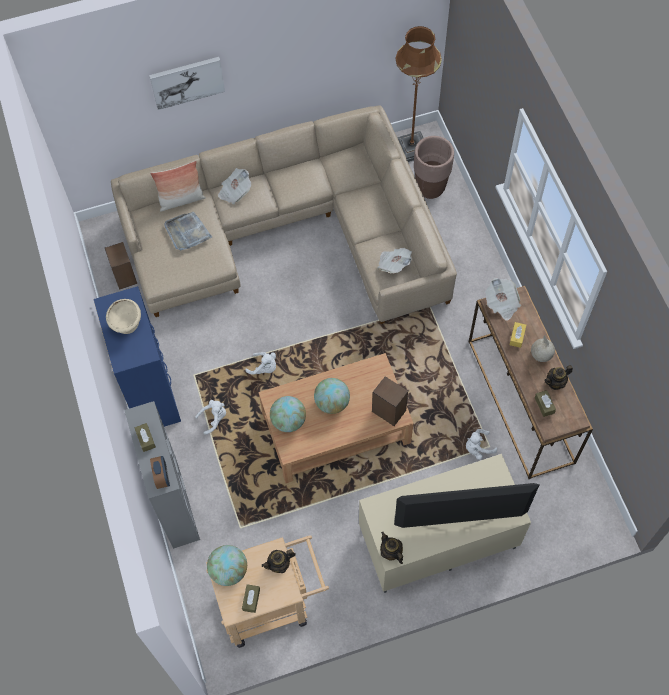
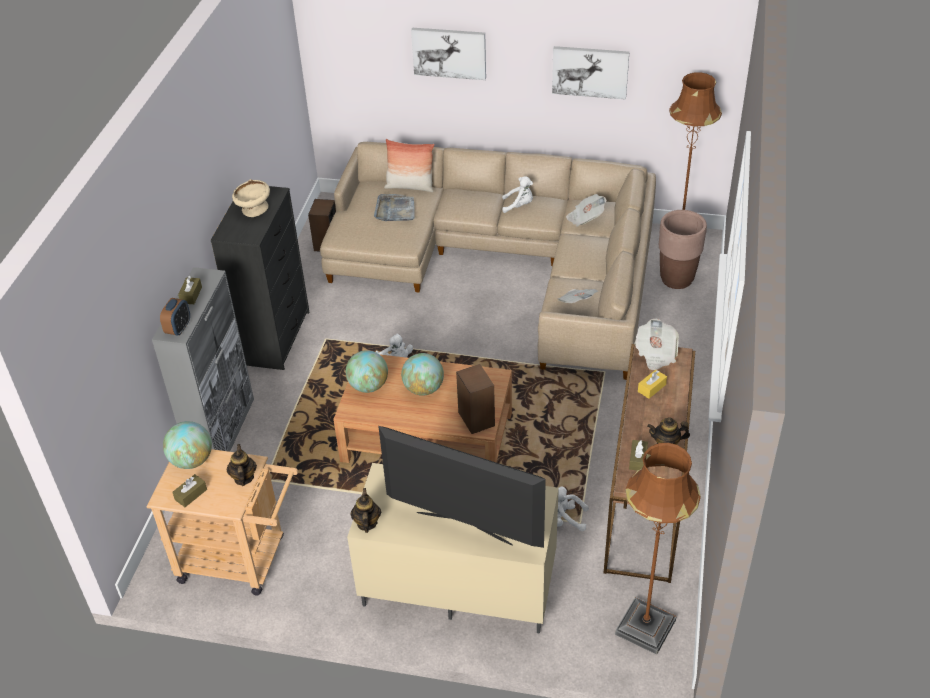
camera: 30 degrees right, 20 degrees down
(151, 393) = (275, 337): blue dresser -> black dresser
(214, 419) = (315, 380): white plush toy -> white plush toy (519, 205)
(234, 191) = (464, 196): newspaper -> newspaper (585, 218)
(279, 565) = (243, 478): teapot -> teapot turned 75 degrees clockwise
(316, 53) = (590, 71): none -> picture
(541, 355) = (667, 414): globe -> none
(579, 507) = (645, 627): none -> brown floor lamp

